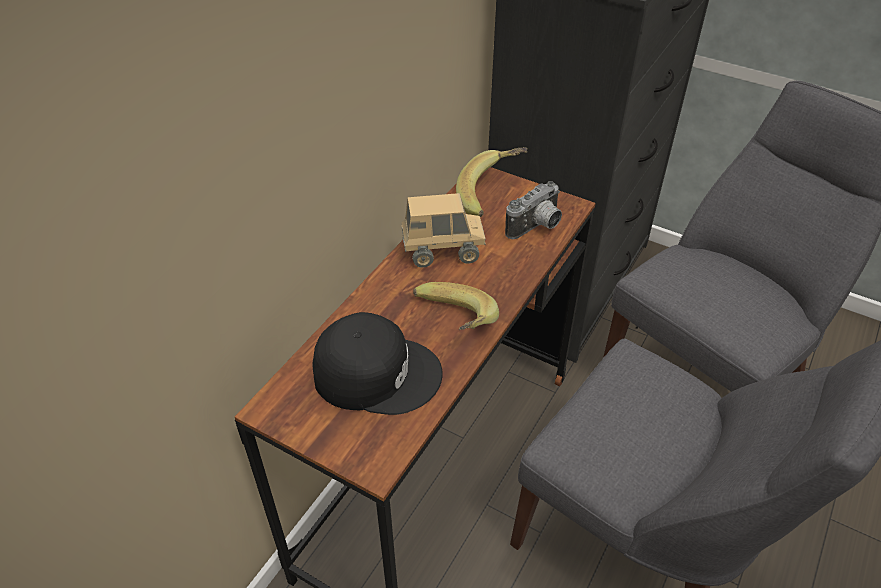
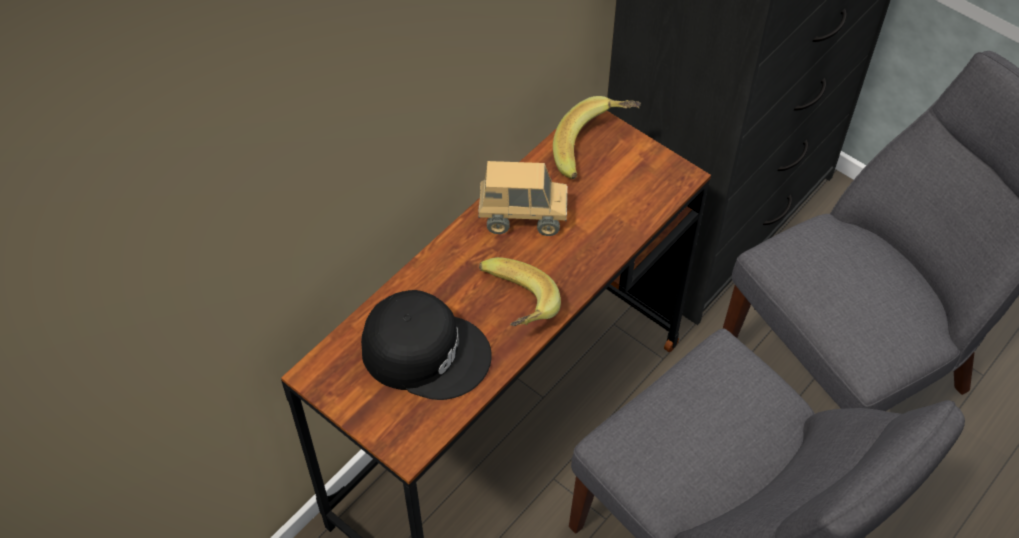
camera: 10 degrees right, 10 degrees up
(537, 227) = (634, 200): camera -> none

